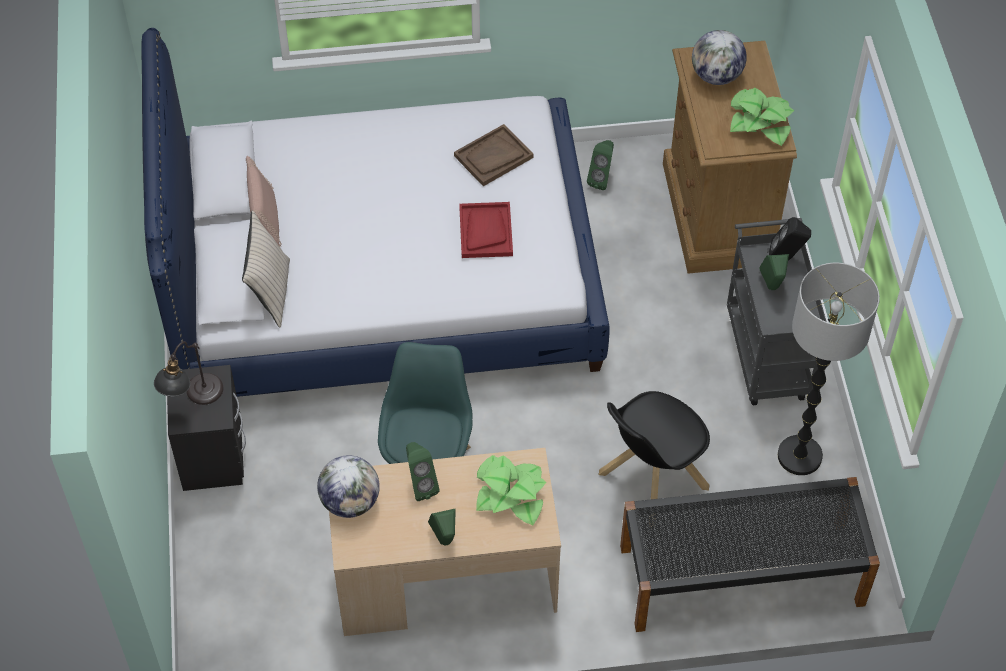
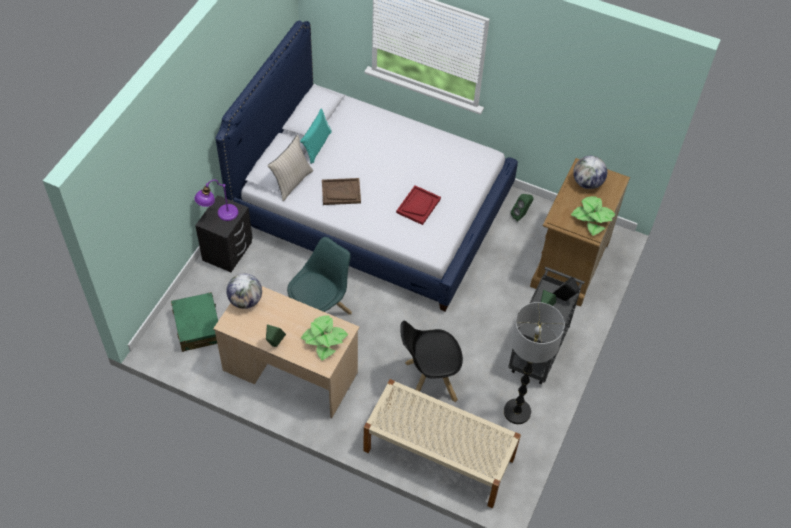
camera: 30 degrees right, 0 degrees up
(193, 400) = (219, 215): grey table lamp -> purple table lamp
(255, 593) = (198, 327): none -> green suitcase
(265, 219) = (317, 146): beige pillow -> turquoise pillow
(420, 485) = (284, 311): green speaker -> none
(493, 157) = (452, 171): brown tray -> brown tray (341, 192)
(741, 576) = (438, 455): black bench -> beige bench

